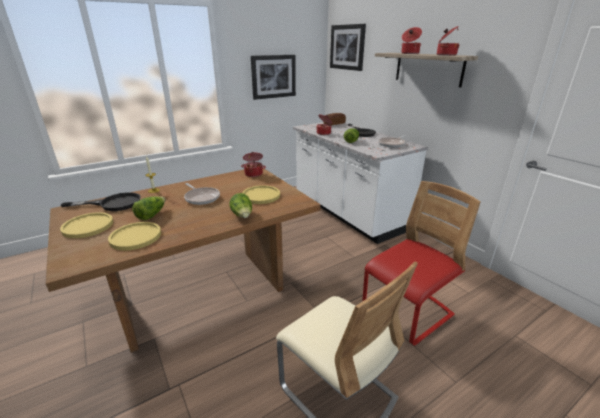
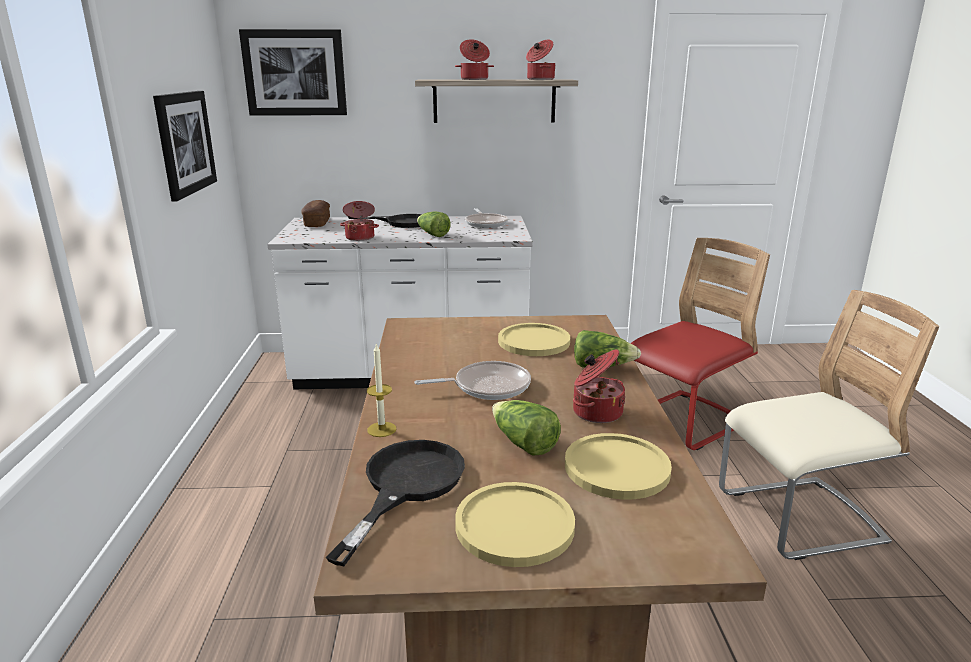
camera: 60 degrees left, 5 degrees down
(254, 174) = (423, 329): cooking pot -> cooking pot (596, 412)
(407, 313) = (684, 422): red chair -> red chair turned 60 degrees clockwise

